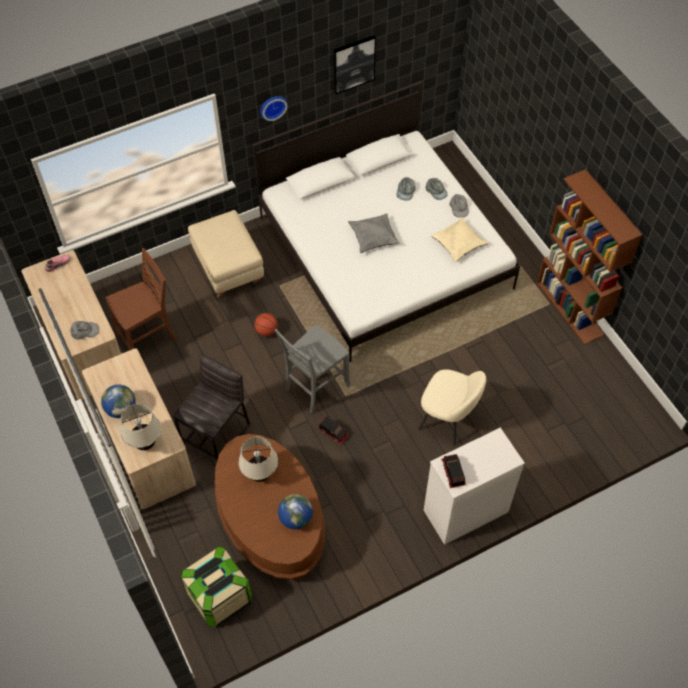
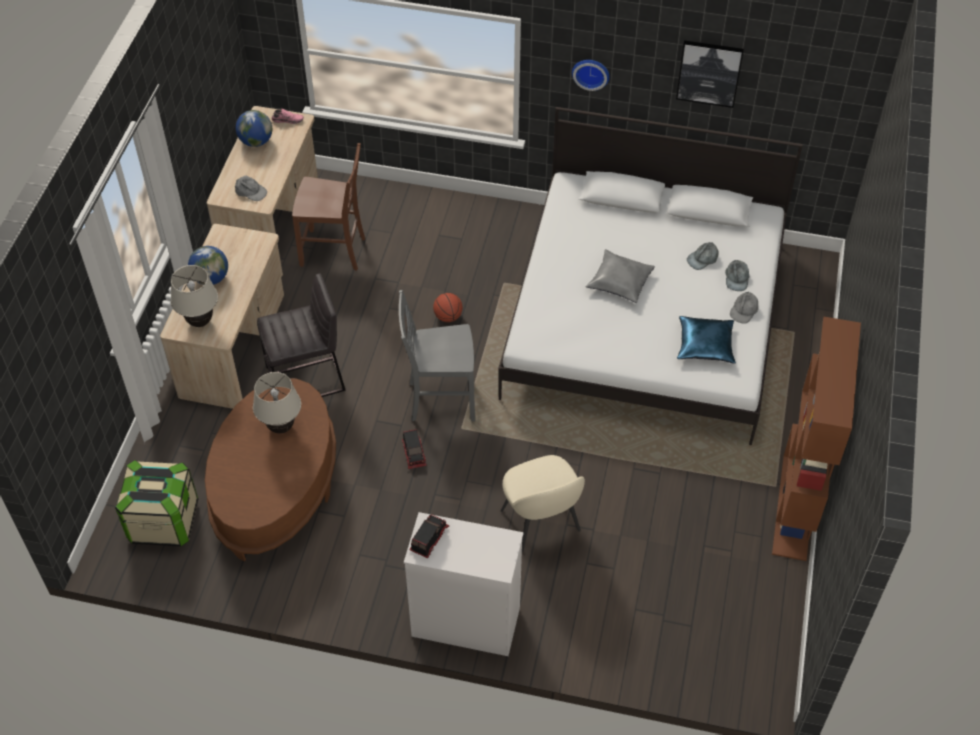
camera: 40 degrees right, 5 degrees down
(229, 269) = (472, 237): beige ottoman -> none
(296, 518) = (272, 489): globe -> globe (256, 141)
(459, 243) = (705, 345): beige pillow -> blue pillow

